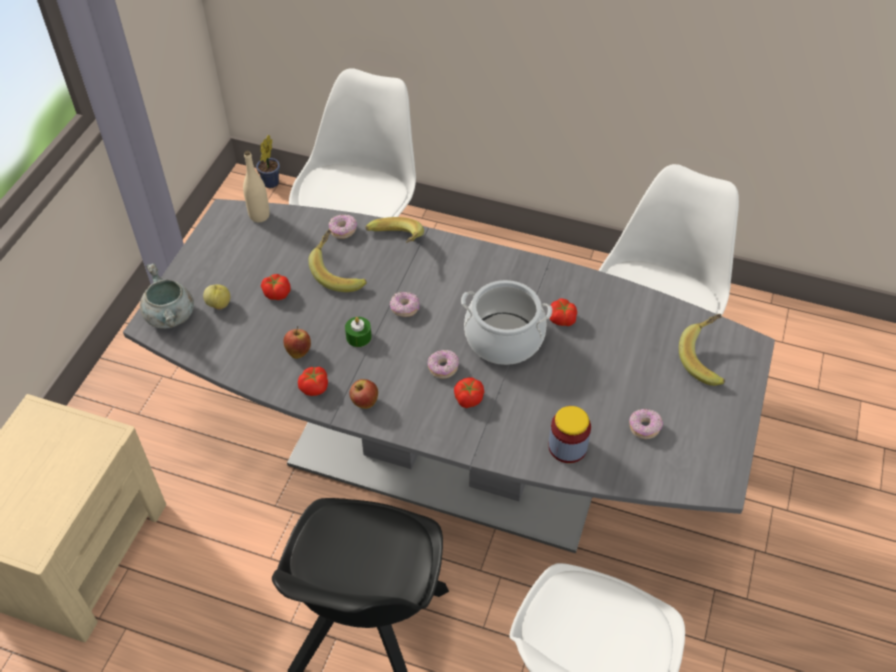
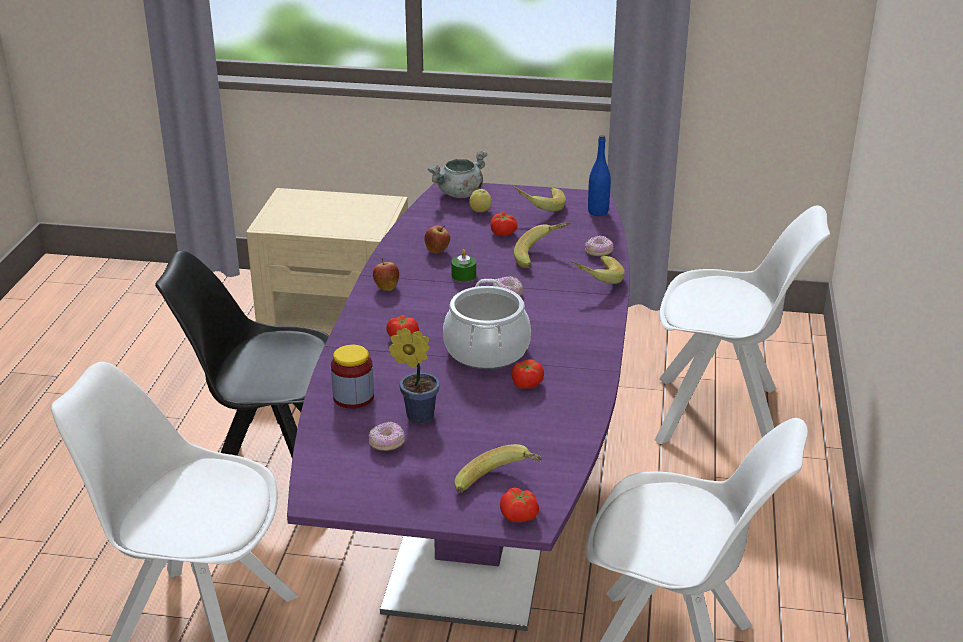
camera: 80 degrees right, 20 degrees down
(231, 257) = (538, 207): none -> banana
(259, 216) = (598, 212): beige bottle -> blue bottle
(269, 184) = (806, 338): potted plant -> potted plant (416, 415)
(315, 387) = (398, 263): tomato -> tomato (519, 516)
(443, 368) = (437, 321): donut -> none
(448, 459) = (481, 507): grey dining table -> purple dining table

